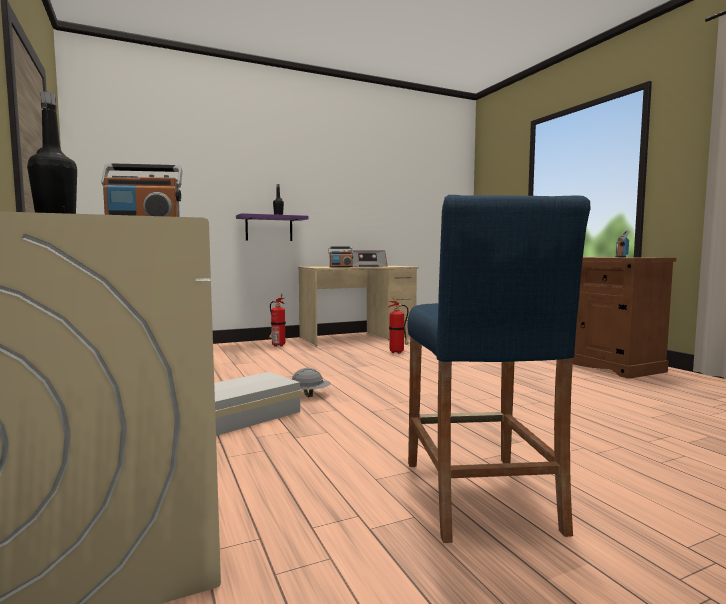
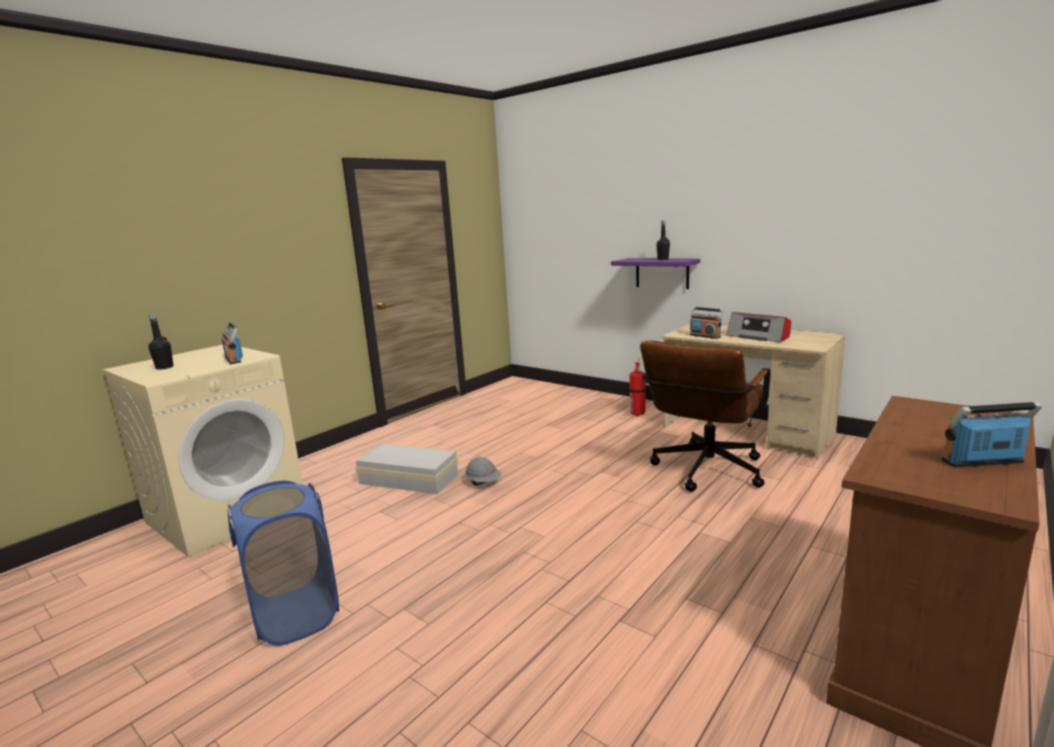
camera: 65 degrees right, 10 degrees up
(398, 352) = (704, 473): fire extinguisher -> brown office chair
(478, 495) = (295, 615): blue stool -> blue laundry basket

